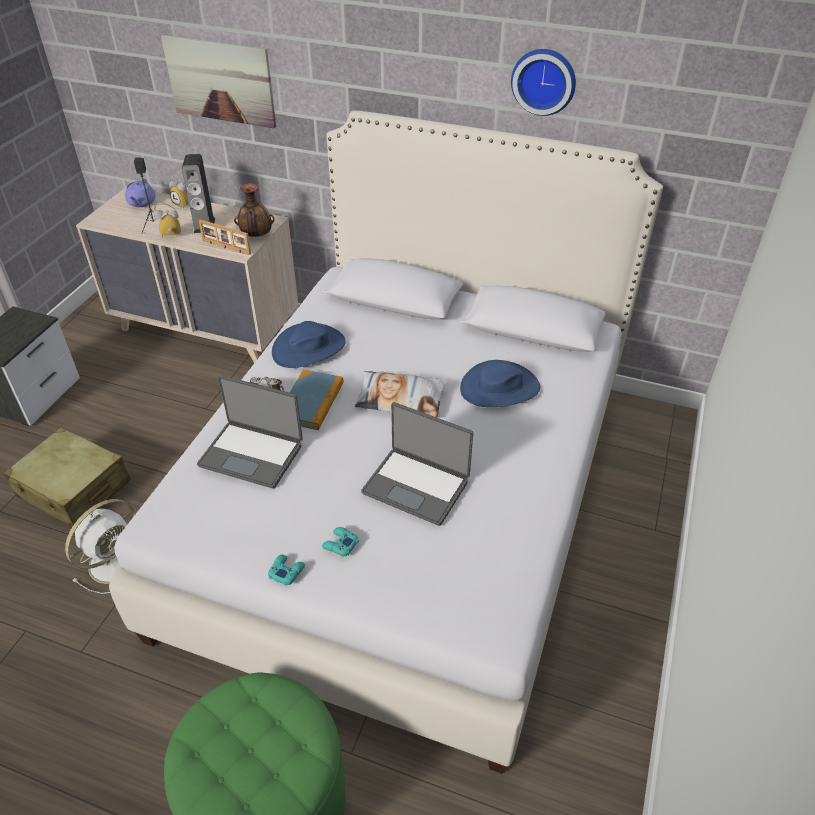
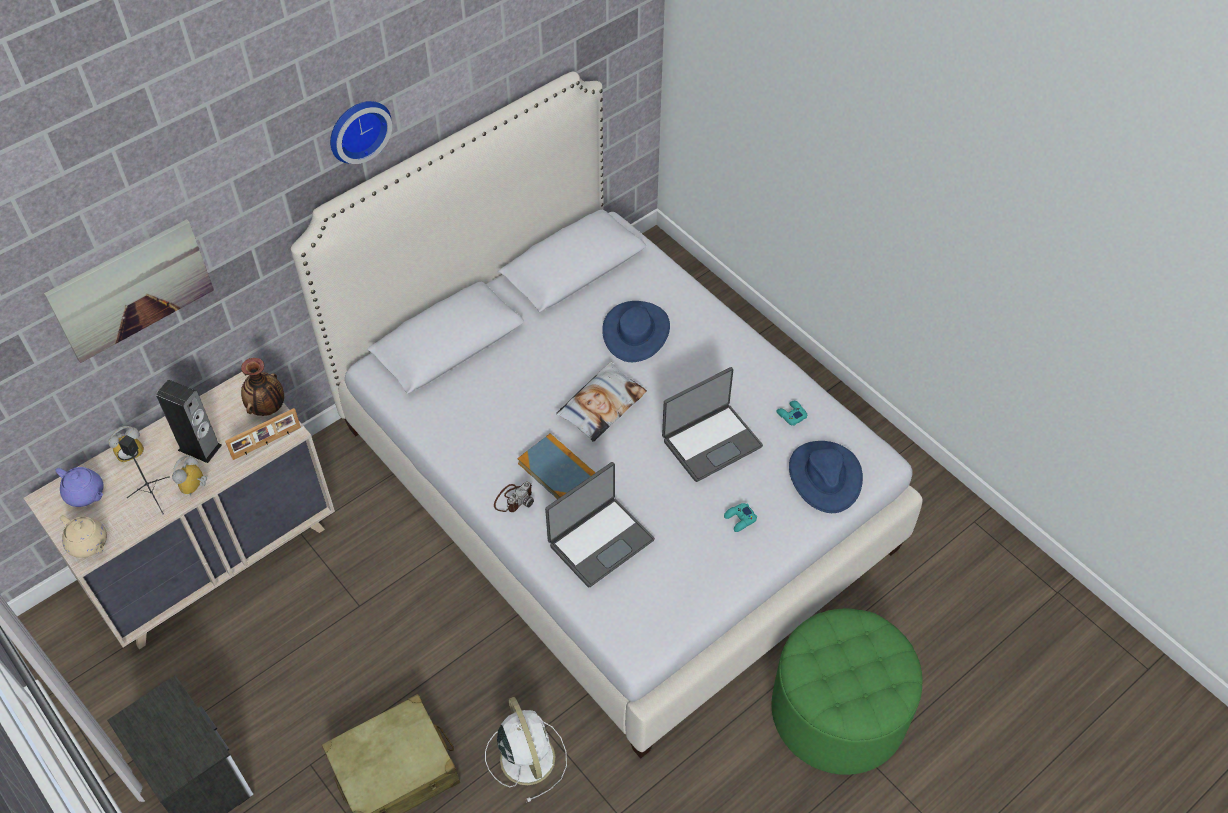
camera: 60 degrees left, 10 degrees up
(103, 218) = (88, 544): none -> beige teapot
(286, 571) = (746, 565): turquoise game controller -> turquoise game controller (791, 415)
(309, 348) = (477, 443): blue hat -> blue hat (824, 477)
(544, 80) = (475, 65): wall clock -> wall clock (357, 129)

